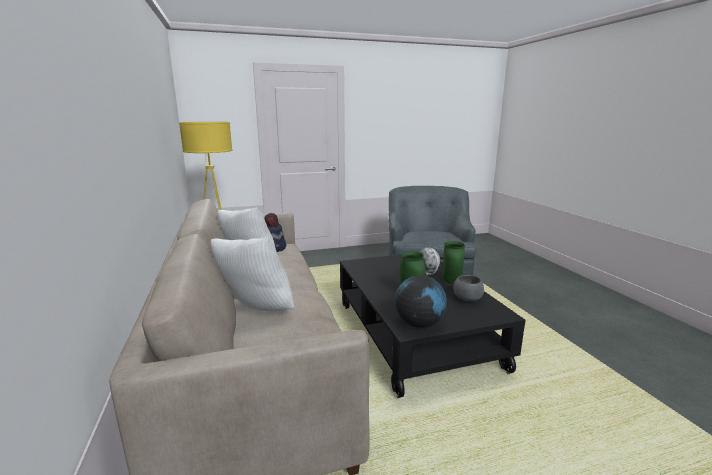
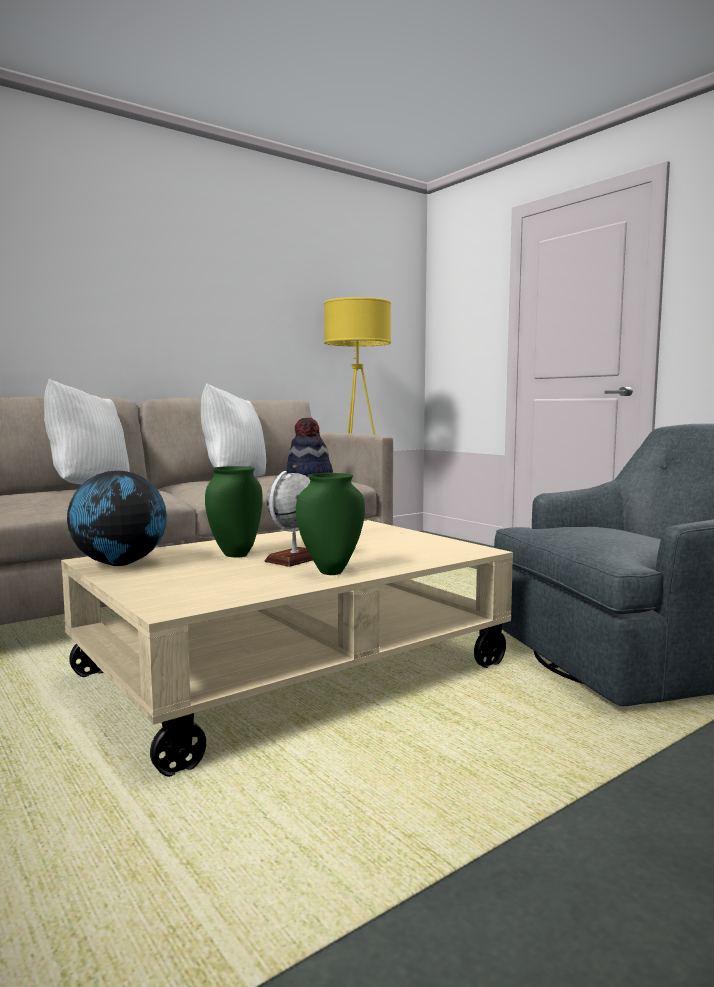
camera: 70 degrees right, 10 degrees down
(413, 335) = (293, 670): black coffee table -> beige coffee table
(467, 299) = (242, 583): grey bowl -> none

